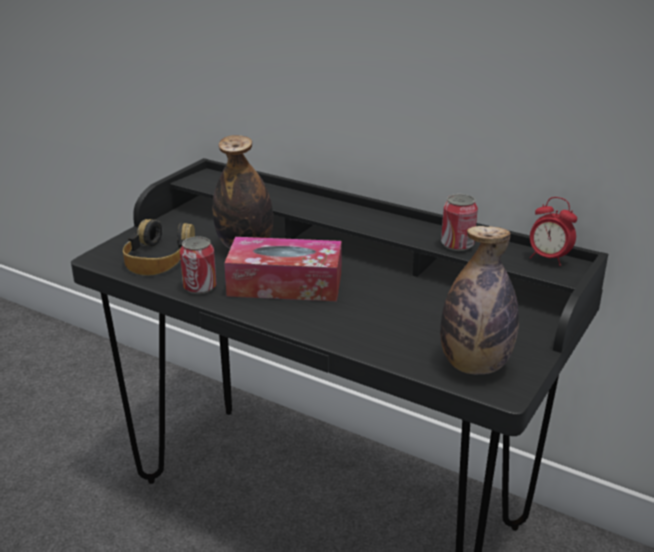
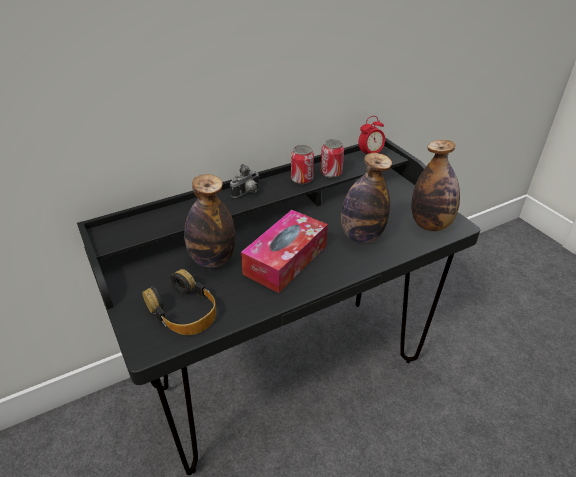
camera: 60 degrees left, 10 degrees up
(200, 287) = (254, 302): can -> can (302, 179)
(348, 212) = (247, 193): none -> camera
(384, 319) = (361, 236): none -> bottle

